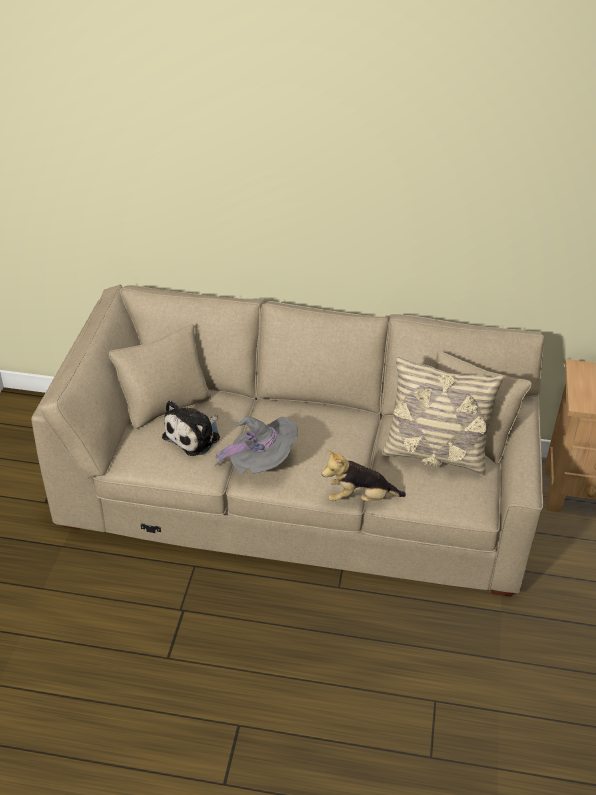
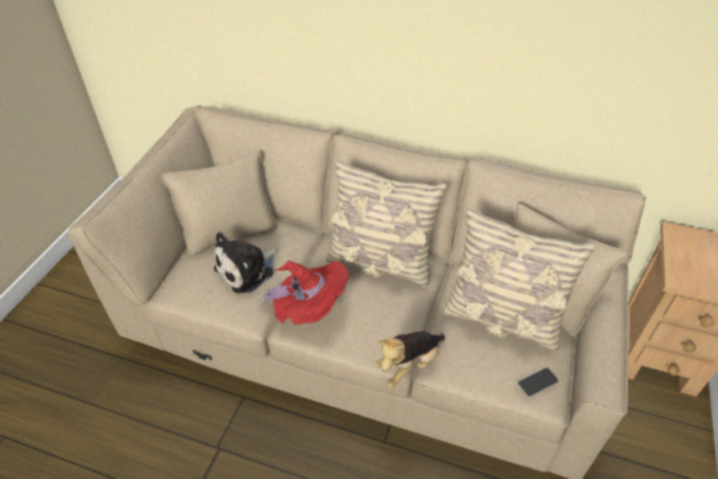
camera: 10 degrees right, 5 degrees up
(261, 464) = (309, 309): grey hat -> red hat
(317, 420) = (380, 263): none -> beige pillow
(360, 498) = (409, 365): plush toy -> plush toy turned 45 degrees counterclockwise
(471, 499) = (537, 382): none -> phone

